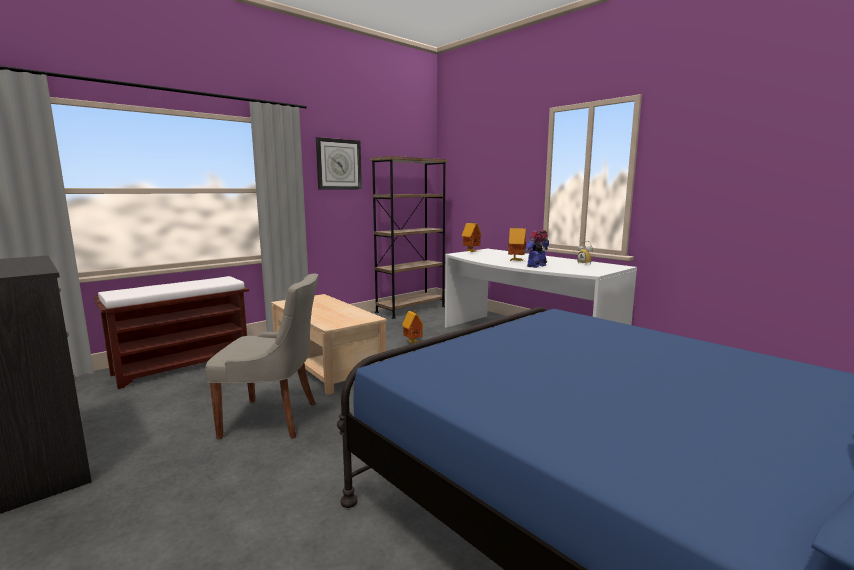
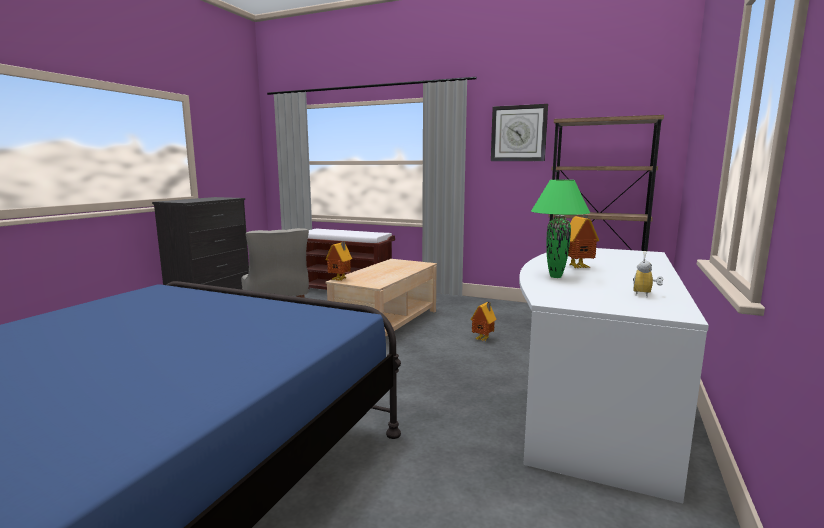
camera: 65 degrees right, 0 degrees up
(471, 252) = (608, 250): toy house -> toy house (340, 280)
(537, 266) = (555, 277): toy robot -> green table lamp

